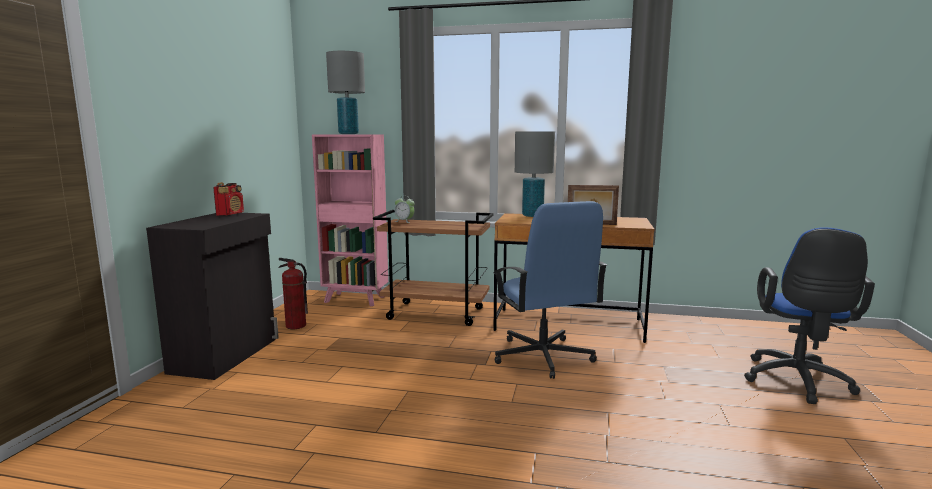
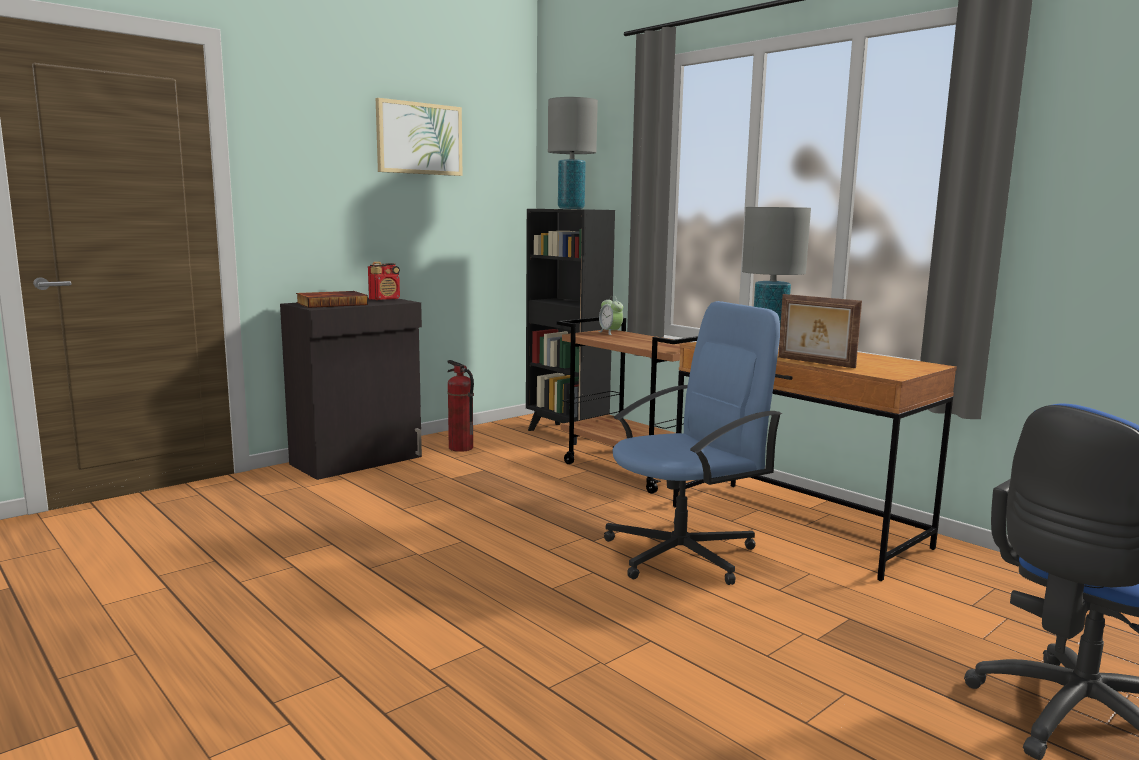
camera: 35 degrees right, 0 degrees up
(198, 222) = (332, 303): none -> book
(229, 77) = (419, 138): none -> picture
(355, 299) = (566, 434): pink bookcase -> black bookcase
(542, 357) = (682, 554): blue office chair -> blue office chair turned 135 degrees counterclockwise

